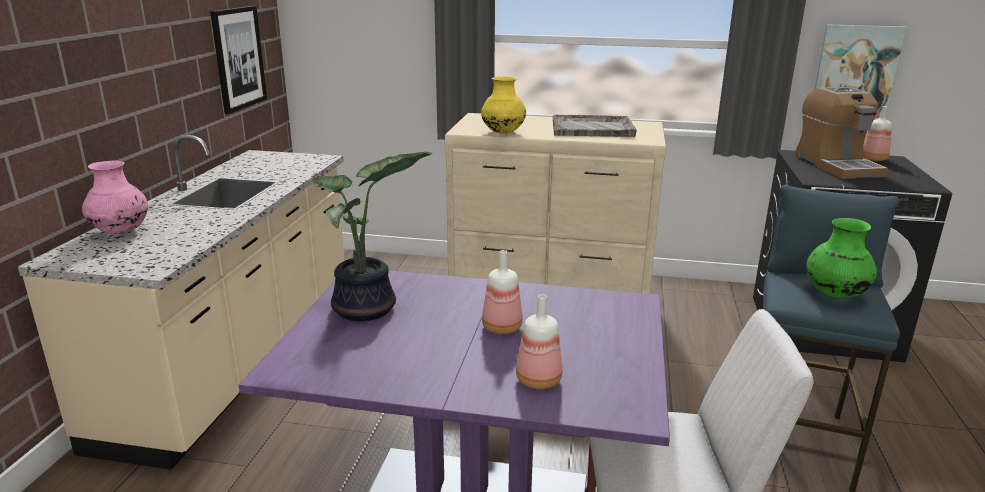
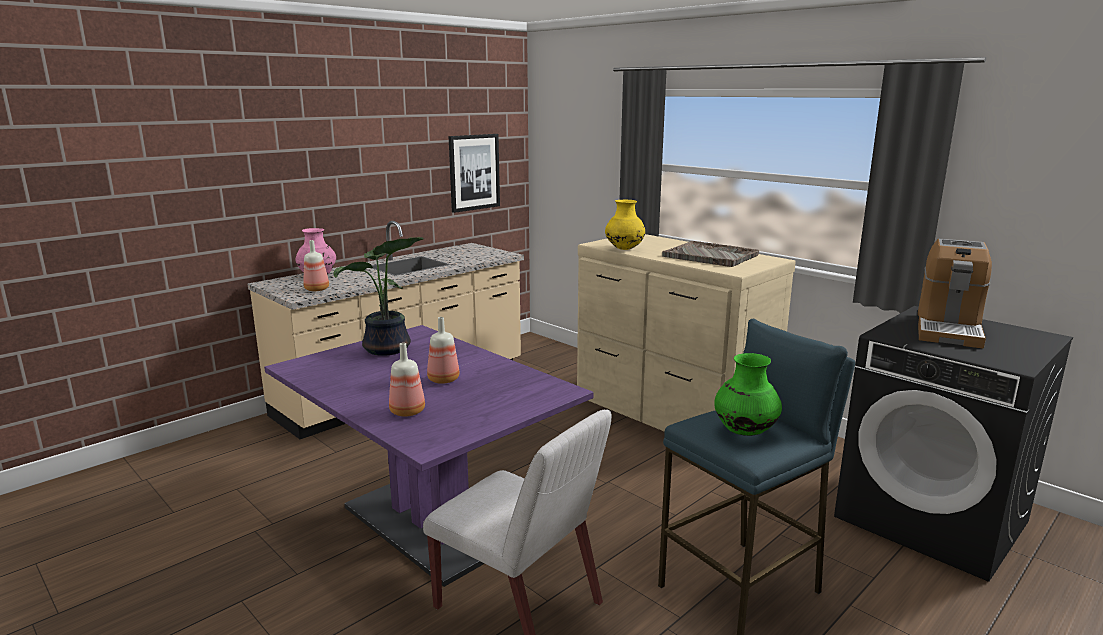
camera: 35 degrees right, 5 degrees down
(855, 71) = (1028, 227): picture -> none
(872, 159) = (1017, 331): bottle -> bottle (317, 289)

